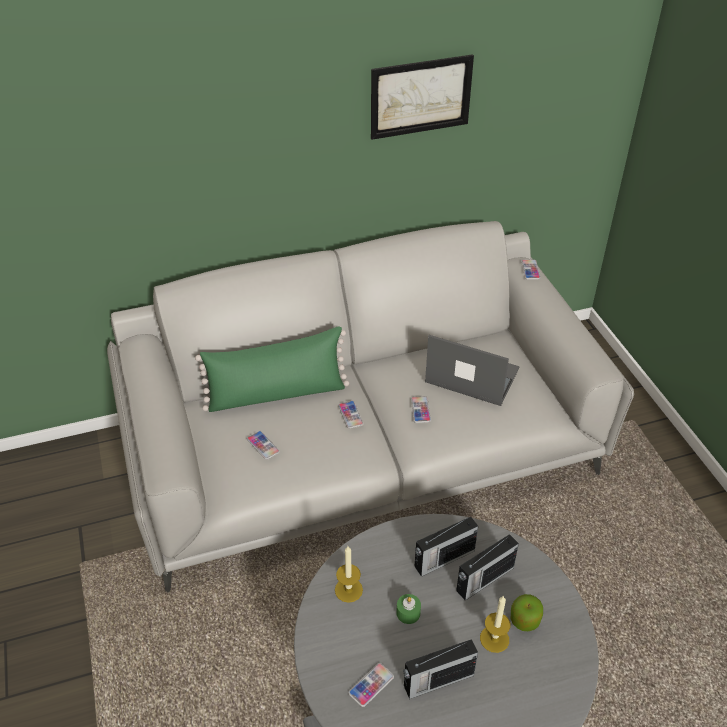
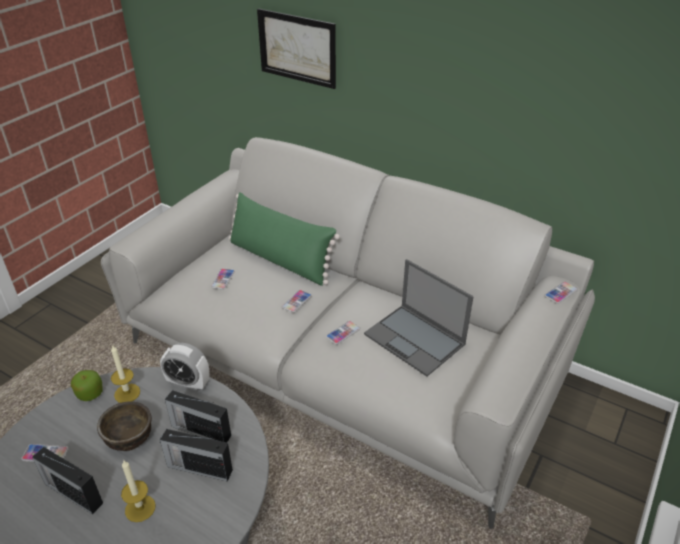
camera: 50 degrees right, 5 degrees down
(379, 540) = (188, 383): none -> alarm clock
(408, 613) = (129, 438): green candle -> brown bowl
(420, 96) = (503, 59): picture -> picture (297, 48)
(471, 375) = (415, 340): laptop -> laptop turned 150 degrees clockwise
(524, 620) = (175, 519): apple -> apple (90, 393)

